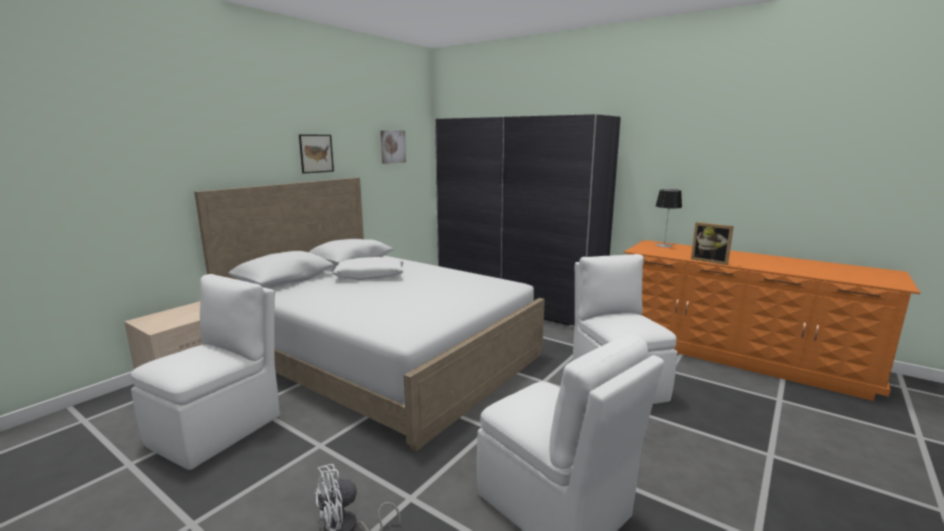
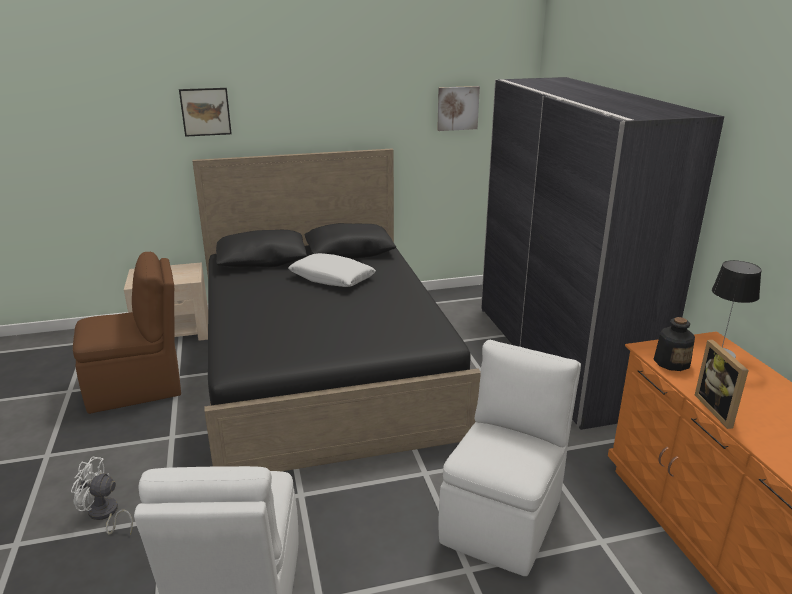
camera: 40 degrees right, 10 degrees up
(219, 428) = (137, 387): white chair -> brown chair
(316, 153) = (338, 119): picture -> picture (205, 112)
(381, 354) = (325, 367): white bed -> black bed
(656, 252) = (671, 362): none -> bottle

